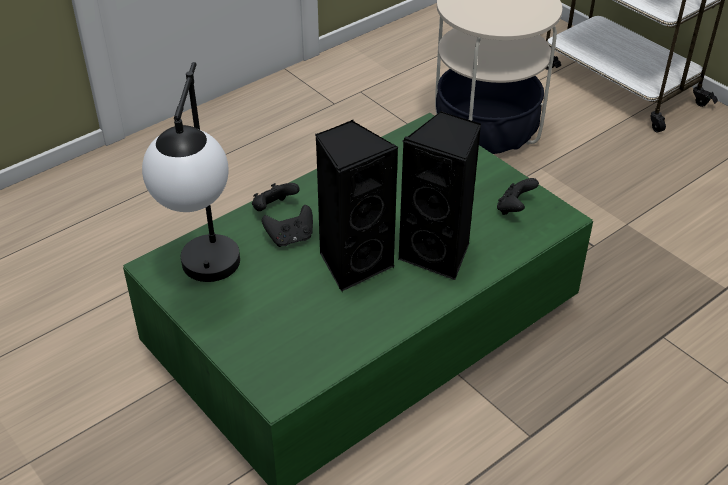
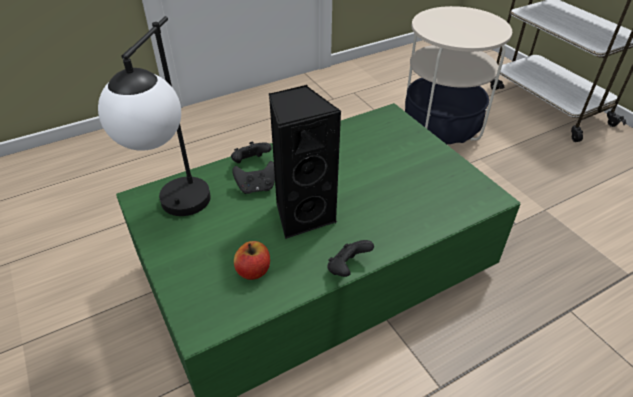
camera: 10 degrees right, 0 degrees up
(316, 330) = (253, 271): none -> apple
(439, 254) = (378, 216): black speaker -> none
(514, 208) = (451, 185): black game controller -> black game controller (347, 268)

